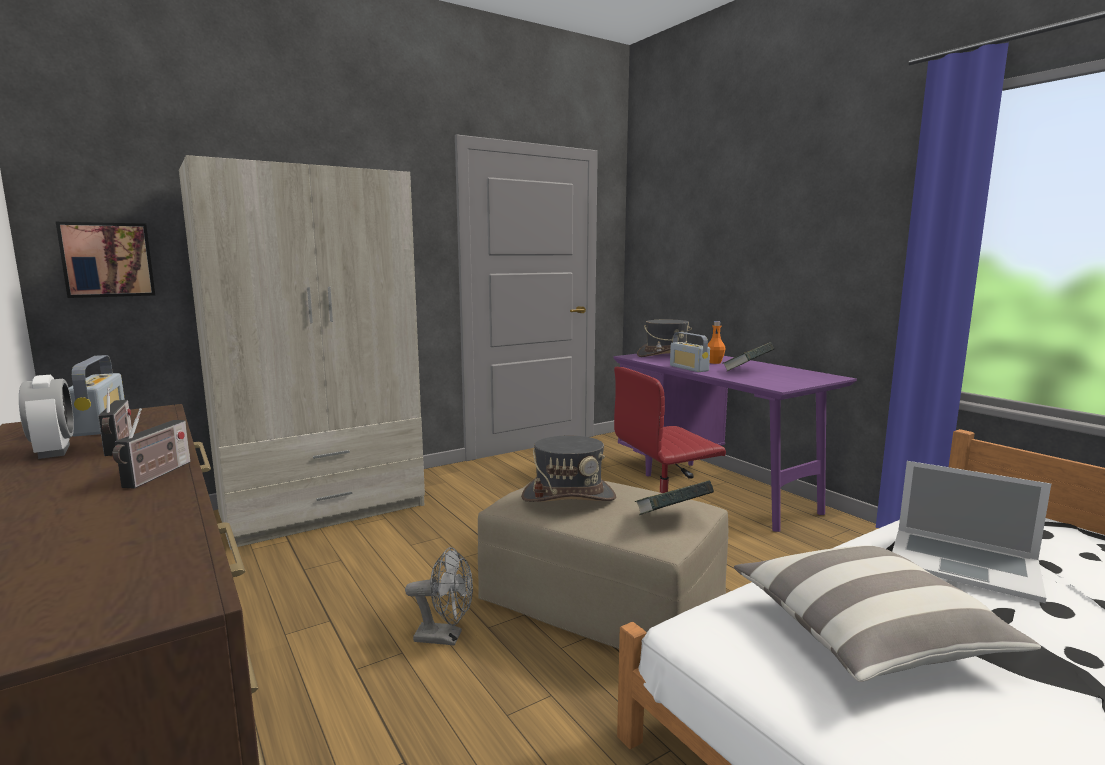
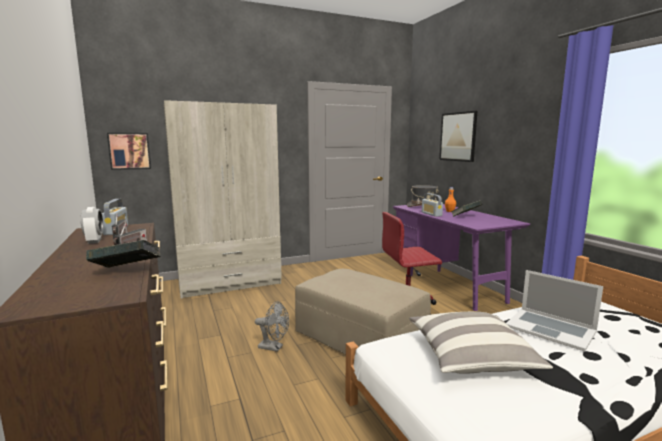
camera: 10 degrees right, 0 degrees up
(568, 496) = (343, 280): grey hat -> none
(672, 518) = (393, 294): book -> book (127, 271)
(719, 236) = (458, 136): none -> picture

